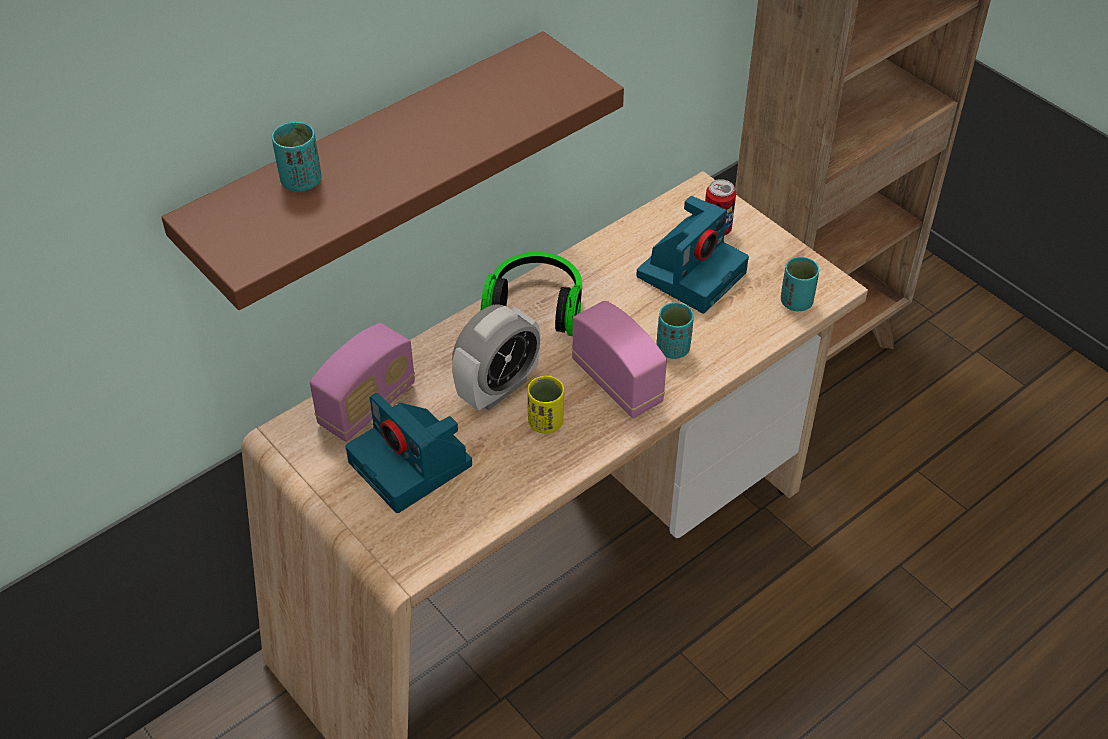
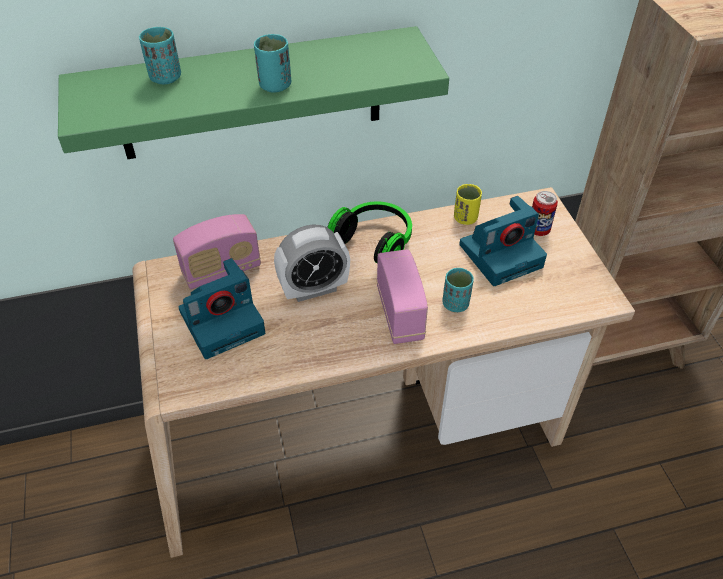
camera: 25 degrees right, 0 degrees up
(371, 169) = (251, 95): brown shelf -> green shelf
(413, 465) = (223, 321): camera -> camera turned 105 degrees counterclockwise
(545, 422) = (331, 325): yellow cup -> yellow cup (465, 218)
(796, 302) = (570, 301): turquoise cup -> turquoise cup (275, 85)

